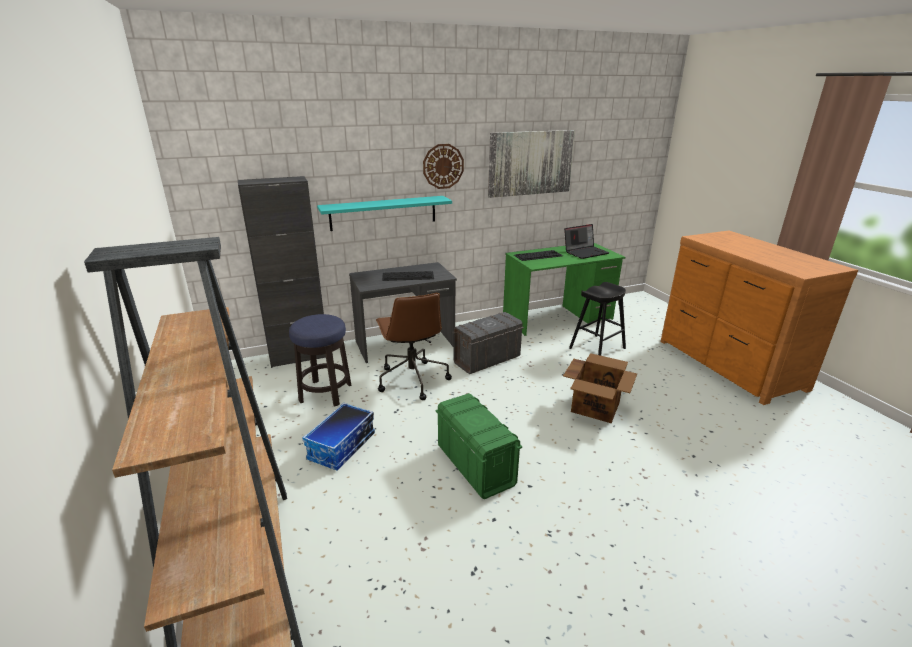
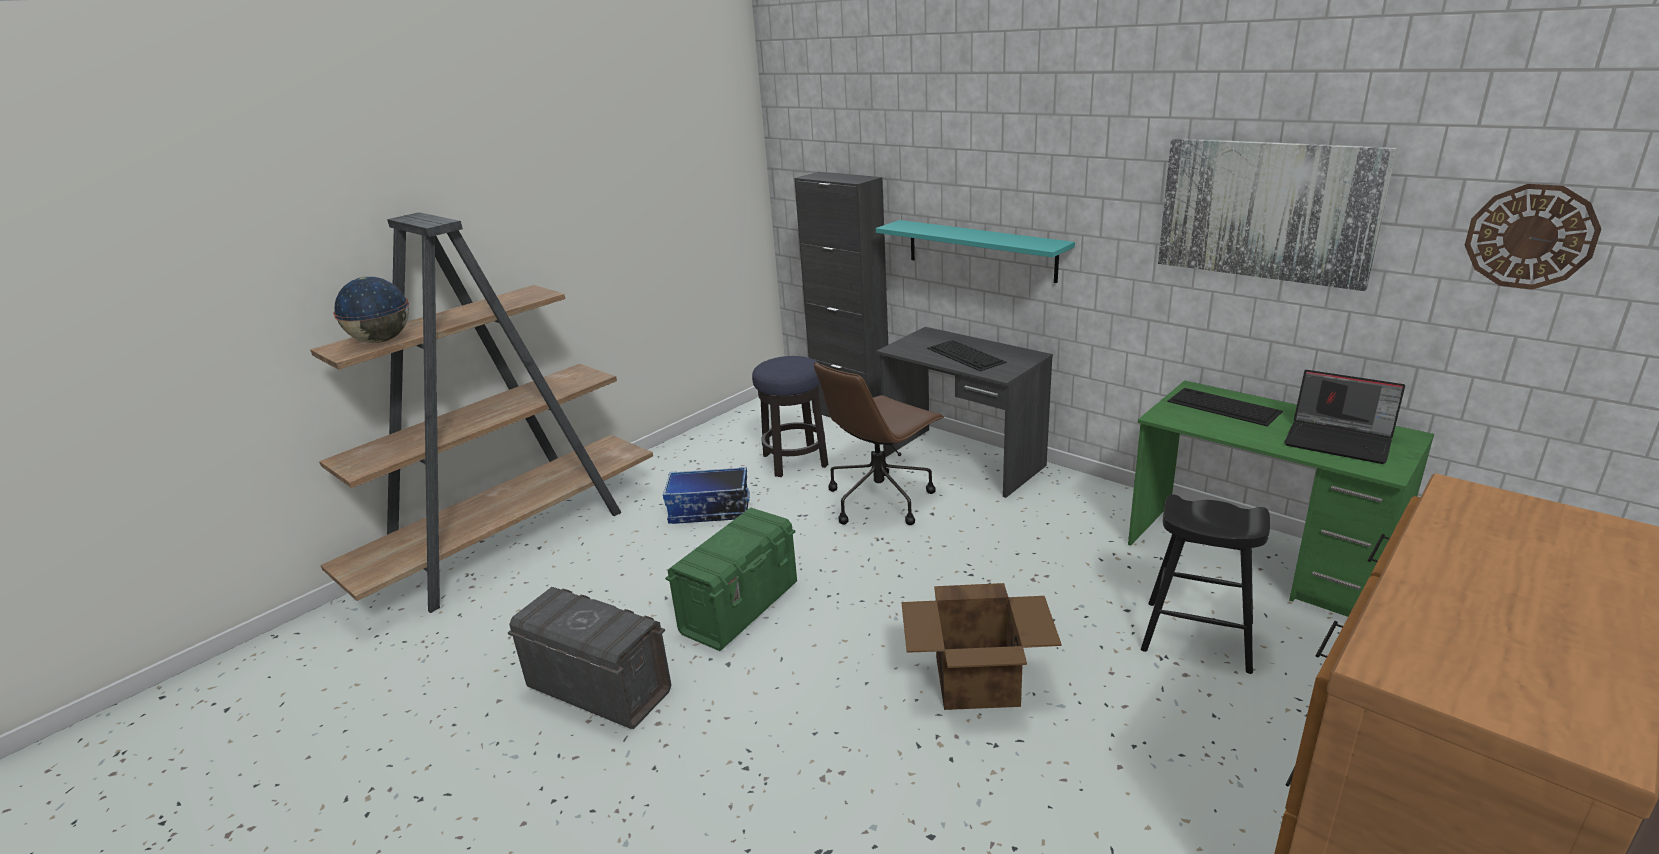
camera: 65 degrees right, 0 degrees up
(190, 409) = (382, 341): none -> globe
(443, 166) = (1078, 191): wall clock -> wall clock (1530, 236)
(486, 359) = (1001, 535): grey storage box -> grey storage box (599, 689)

